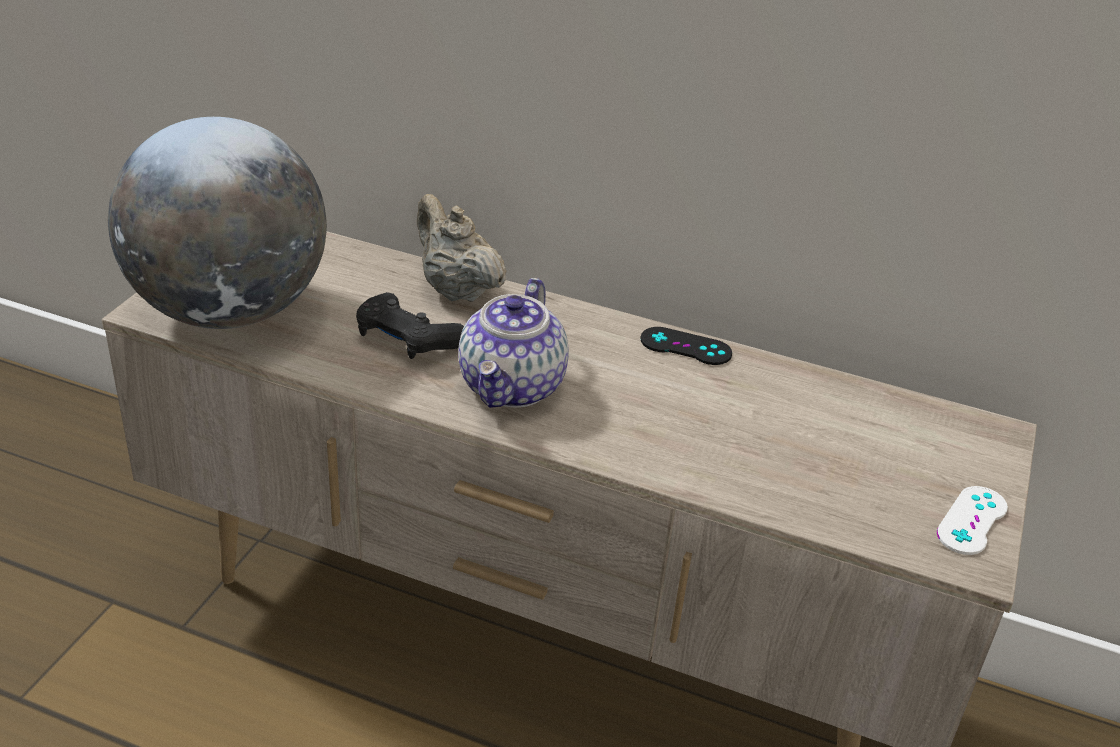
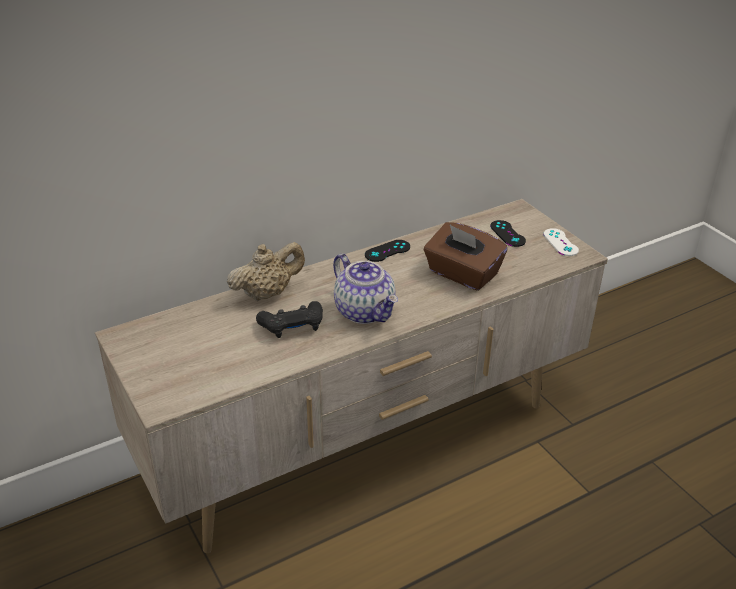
camera: 50 degrees left, 0 degrees up
(229, 311) = (197, 376): globe -> none
(456, 290) = (267, 293): beige teapot -> beige teapot turned 150 degrees clockwise
(724, 443) = (462, 274): none -> brown tissue box
(906, 448) = (507, 234): none -> black game controller

